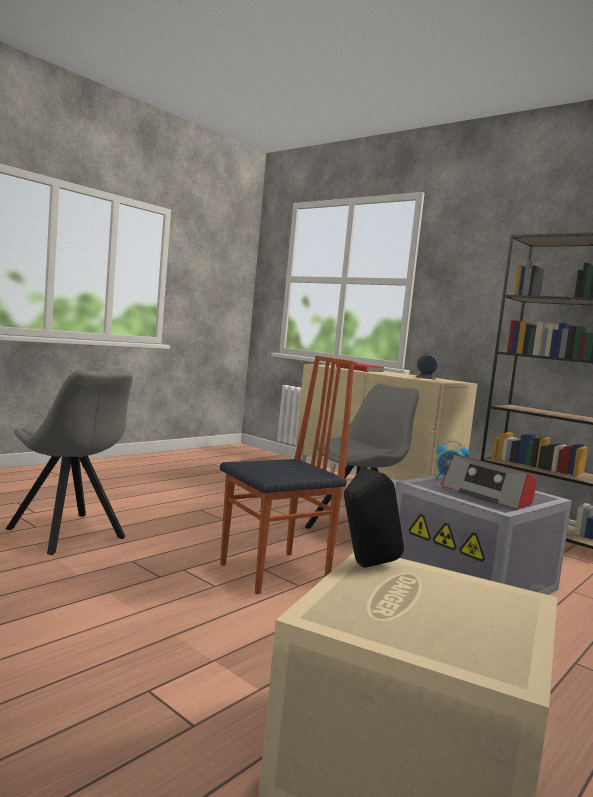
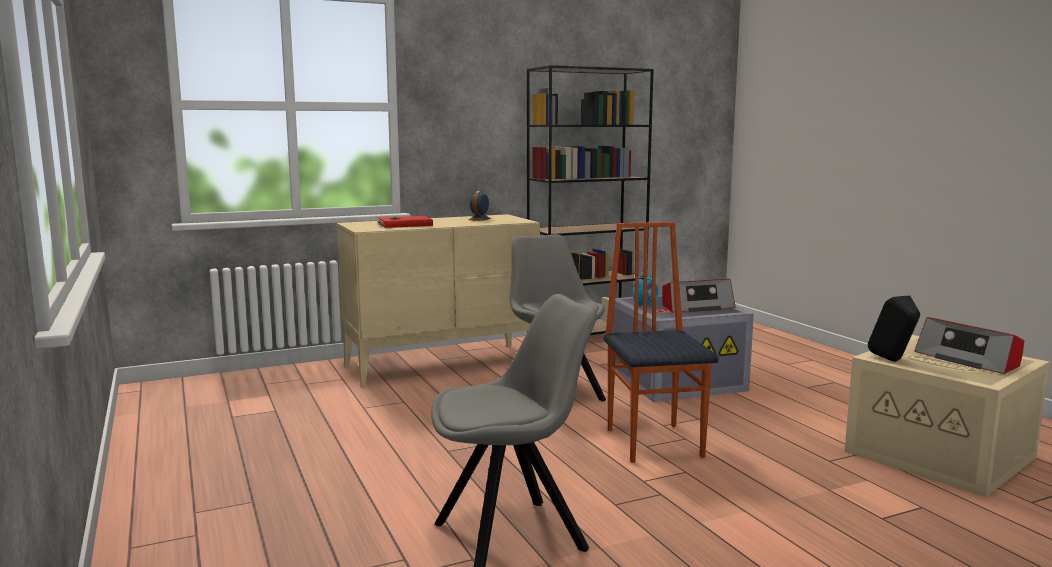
camera: 65 degrees left, 5 degrees up
(442, 620) = (968, 360): none -> radio

